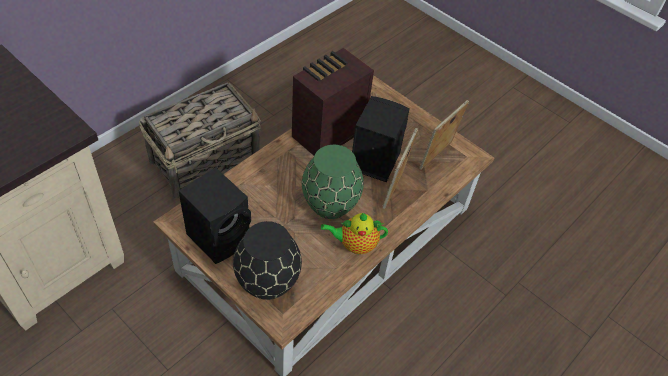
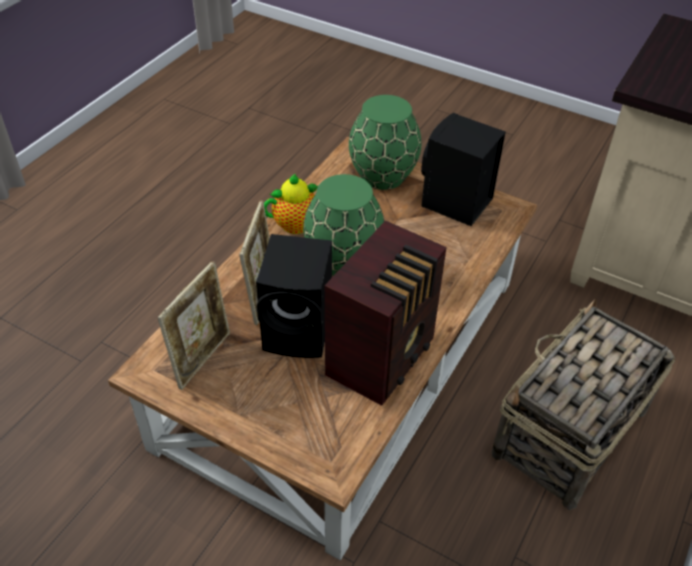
camera: 170 degrees right, 5 degrees down
(268, 282) = (381, 176): black vase -> green vase

